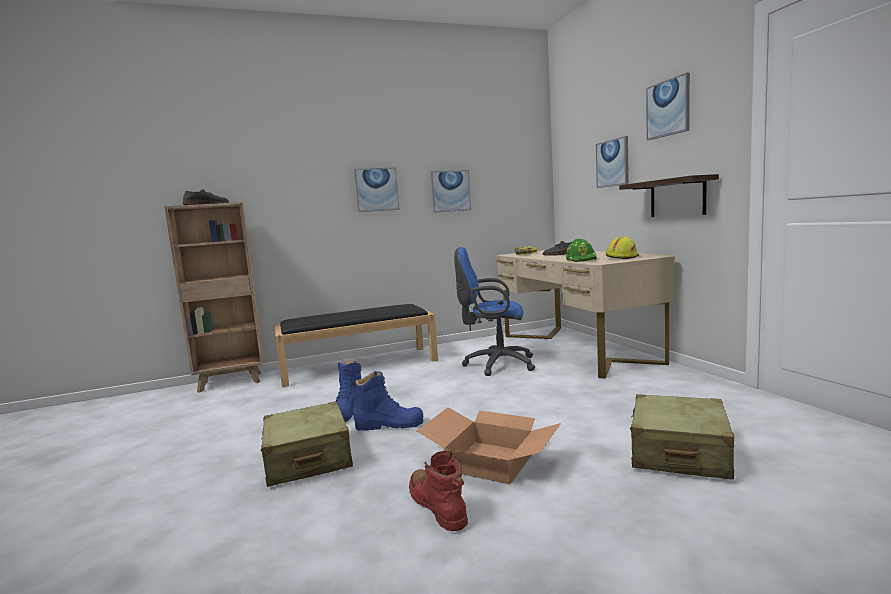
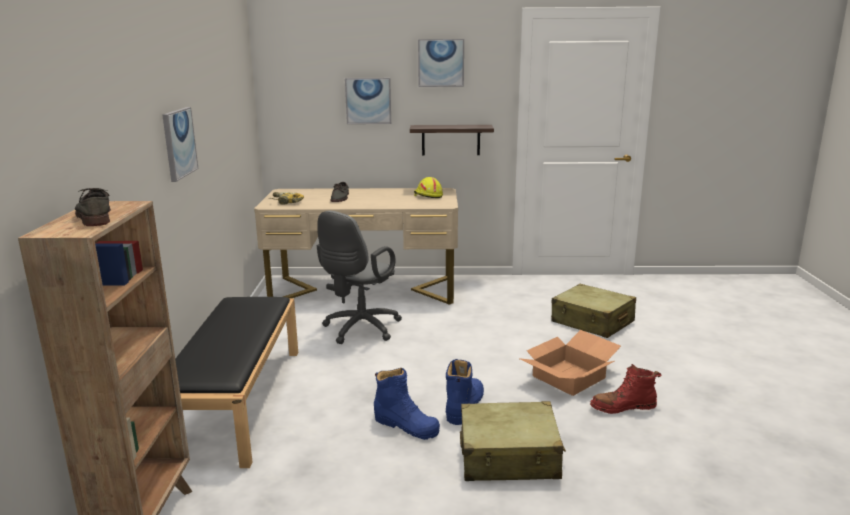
camera: 70 degrees left, 10 degrees up
(450, 191) = (217, 133): picture -> none
(496, 364) = (359, 330): blue office chair -> grey office chair
(582, 260) = (410, 203): green hard hat -> none

